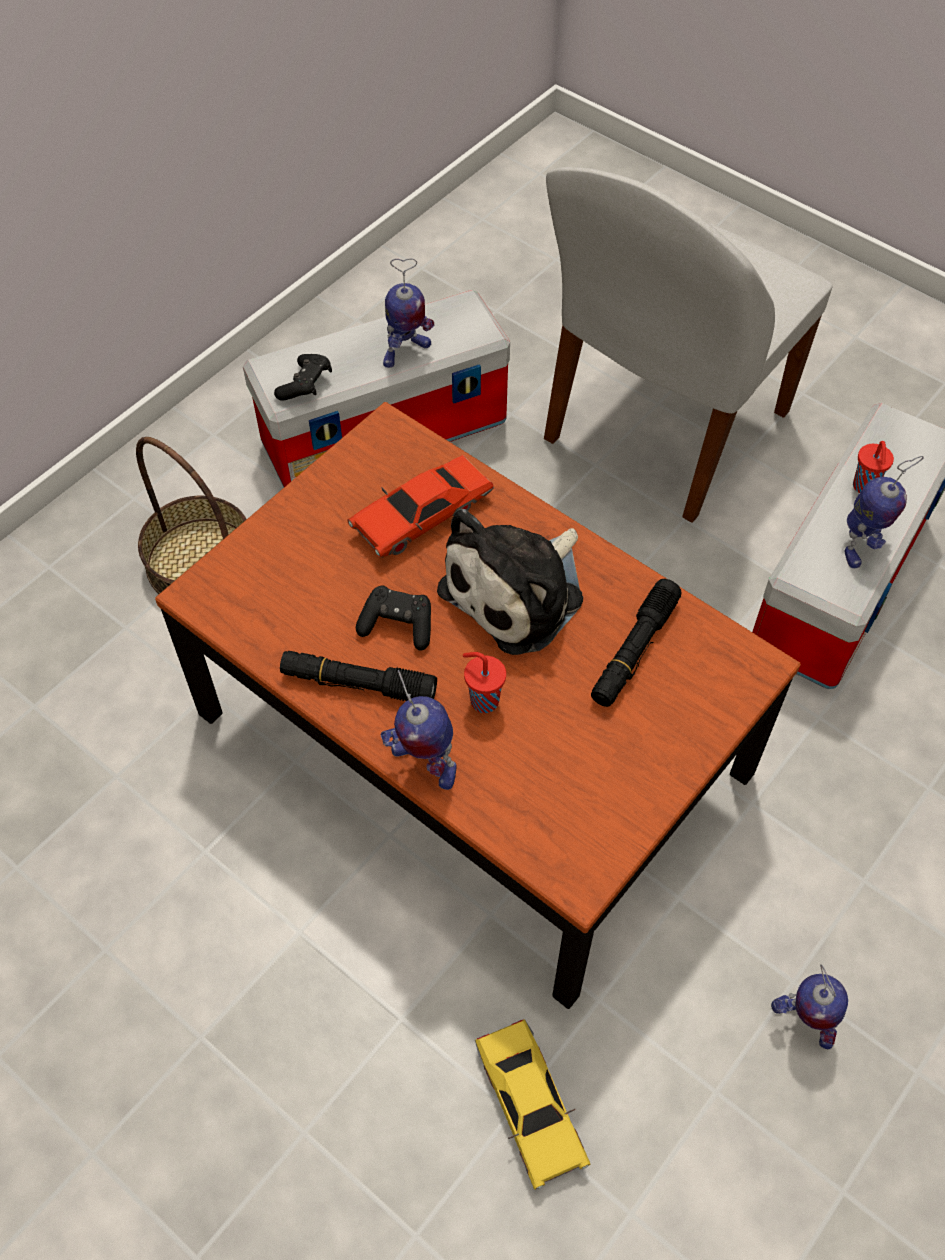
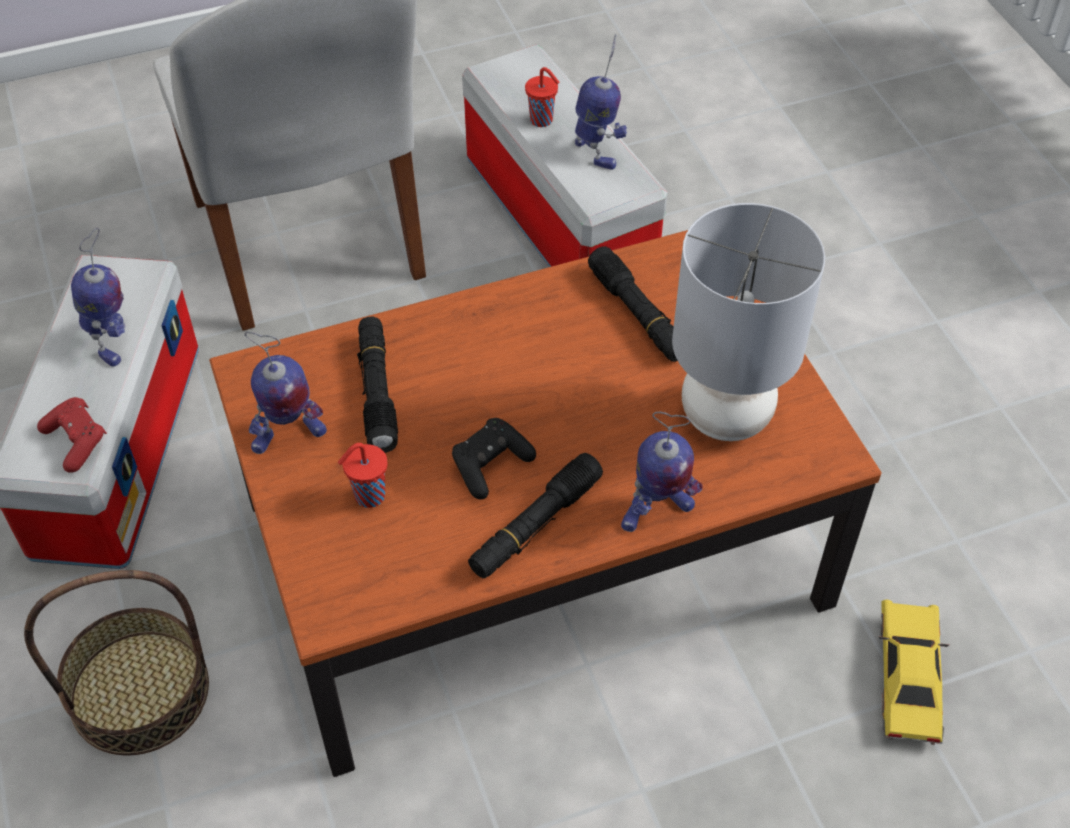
camera: 60 degrees left, 5 degrees down
(306, 386) = (77, 441): black game controller -> red game controller
(422, 516) = (377, 391): red toy car -> black flashlight
(482, 700) = (617, 440): red cup -> red cup (368, 497)
(518, 592) = (519, 361): plush toy -> none
(529, 1106) = (907, 679): yellow toy car -> yellow toy car turned 90 degrees counterclockwise
(566, 769) = (725, 415): none -> grey table lamp
(802, 1021) = (927, 454): toy robot -> toy robot (288, 437)

